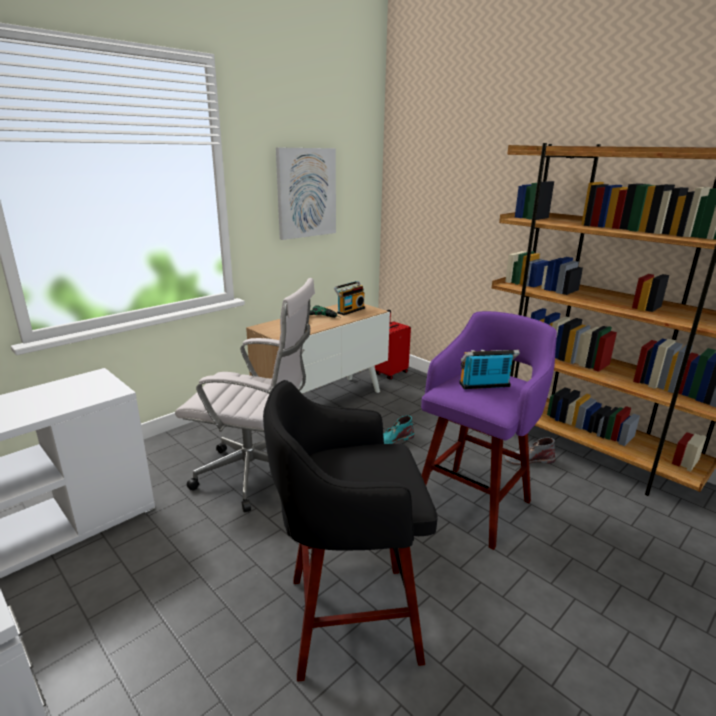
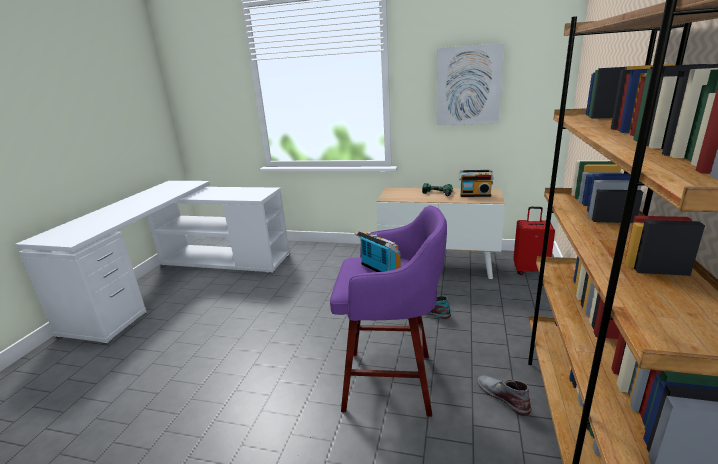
camera: 60 degrees right, 0 degrees up
(256, 475) = (327, 284): white office chair -> none
(347, 619) = (231, 368): black stool -> none

